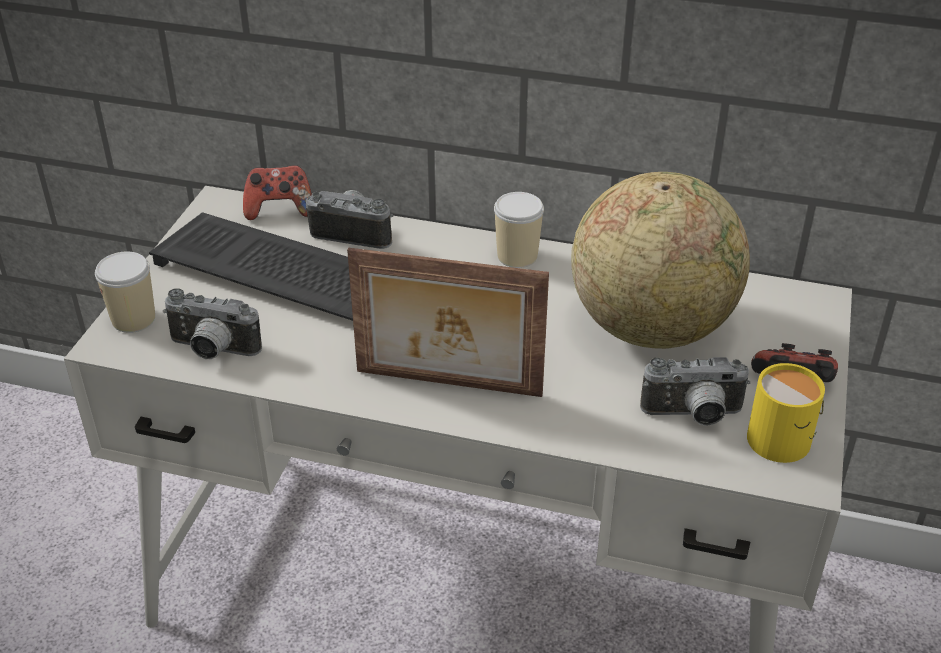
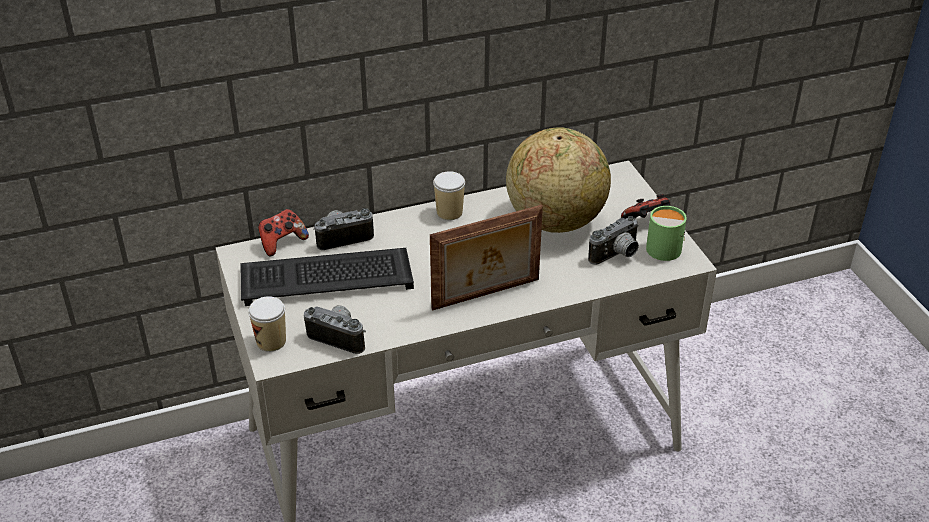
camera: 35 degrees left, 0 degrees up
(211, 351) = (339, 337): camera -> camera turned 135 degrees counterclockwise
(784, 436) = (664, 247): yellow mug -> green mug

